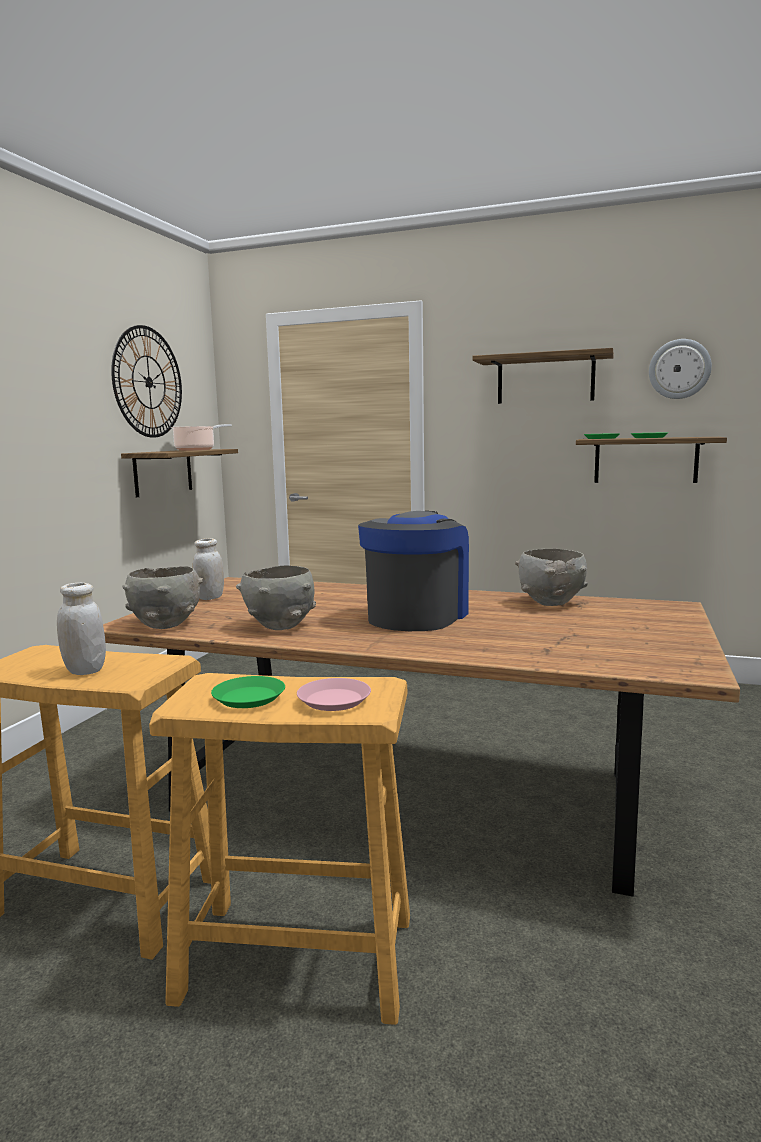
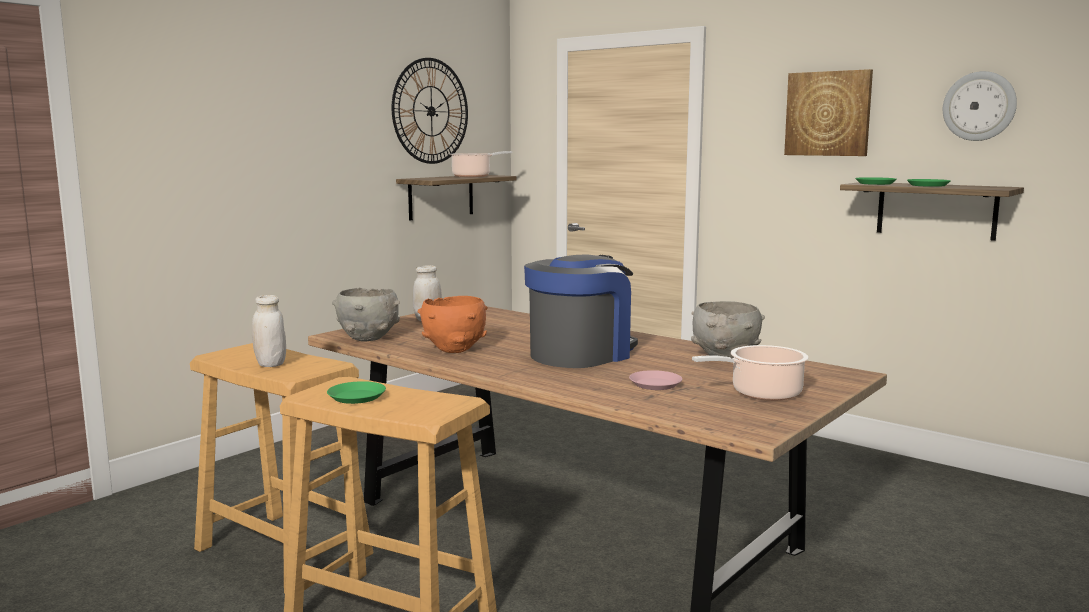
camera: 20 degrees right, 0 degrees up
(280, 626) = (454, 349): grey bowl -> orange bowl
(334, 700) = (413, 407): pink plate -> pink plate (655, 384)
(545, 379) = (828, 114): shelf -> picture
(638, 633) = (762, 393): none -> cooking pot

